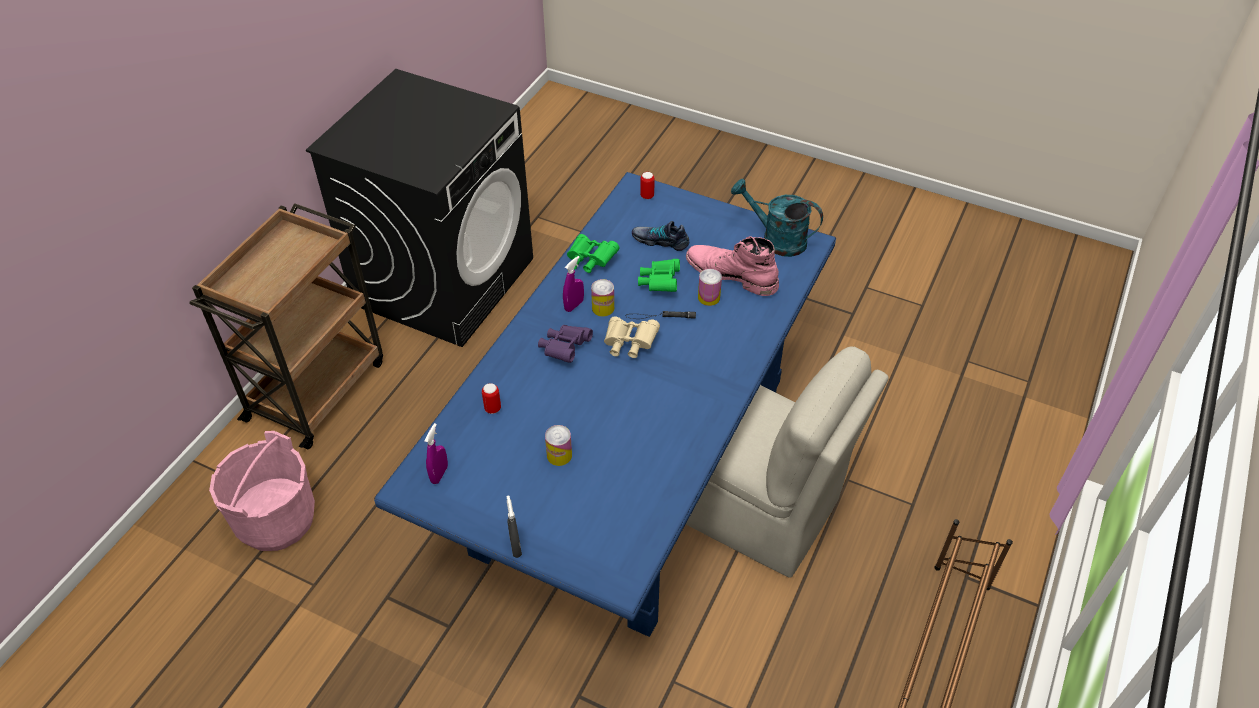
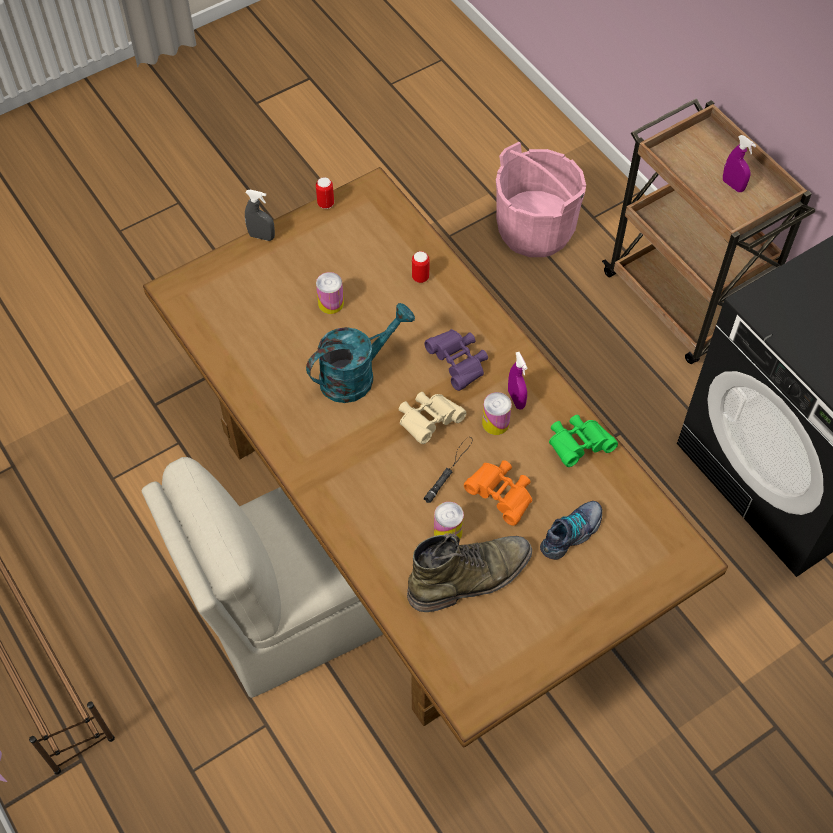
camera: 120 degrees right, 10 degrees up
(439, 474) = (372, 214): purple spray bottle -> purple spray bottle (733, 185)
(630, 471) = (413, 520): blue dining table -> brown dining table
(647, 196) = (664, 562): can -> can (325, 204)
(659, 283) = (501, 496): green binoculars -> orange binoculars
(731, 274) = (470, 577): pink boot -> green boot
(776, 239) = (500, 664): turquoise watering can -> turquoise watering can (356, 374)

